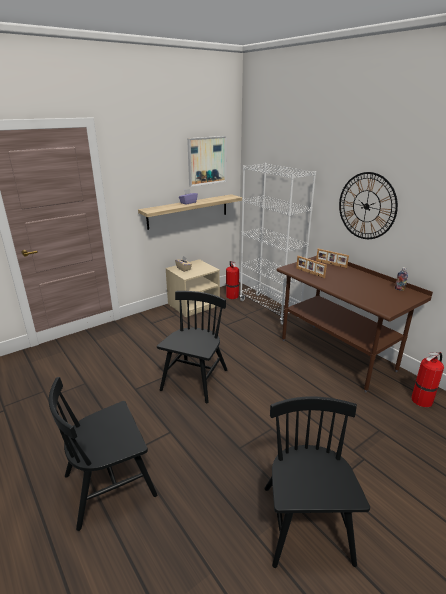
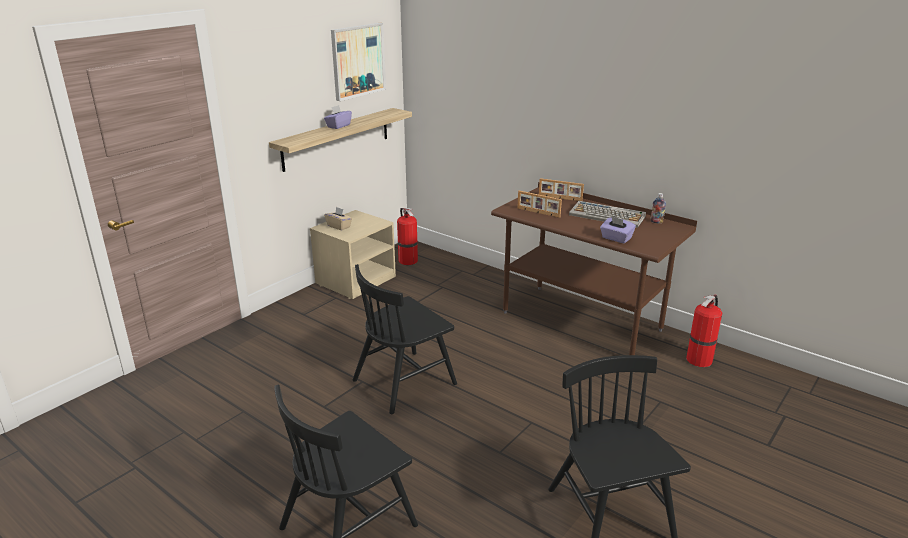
camera: 15 degrees left, 0 degrees up
(195, 380) = (404, 381): black chair -> black chair turned 135 degrees counterclockwise
(269, 309) = (469, 272): white bookcase -> none
(361, 298) = (616, 238): none -> purple tissue box
(362, 280) = (608, 215): none -> keyboard
(366, 206) = (602, 117): wall clock -> none

